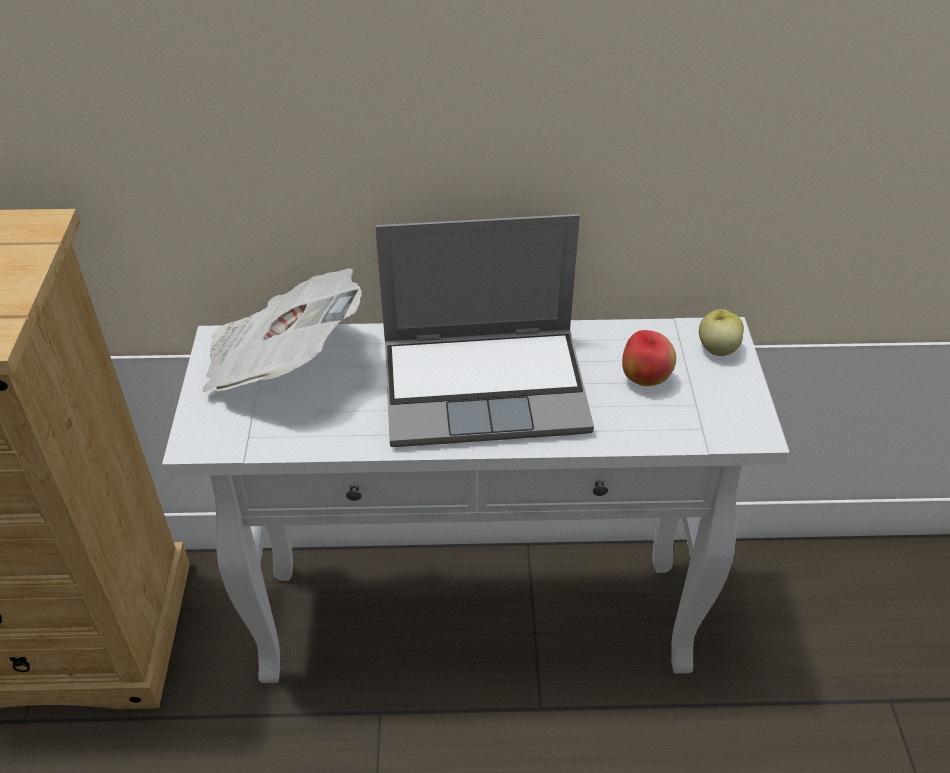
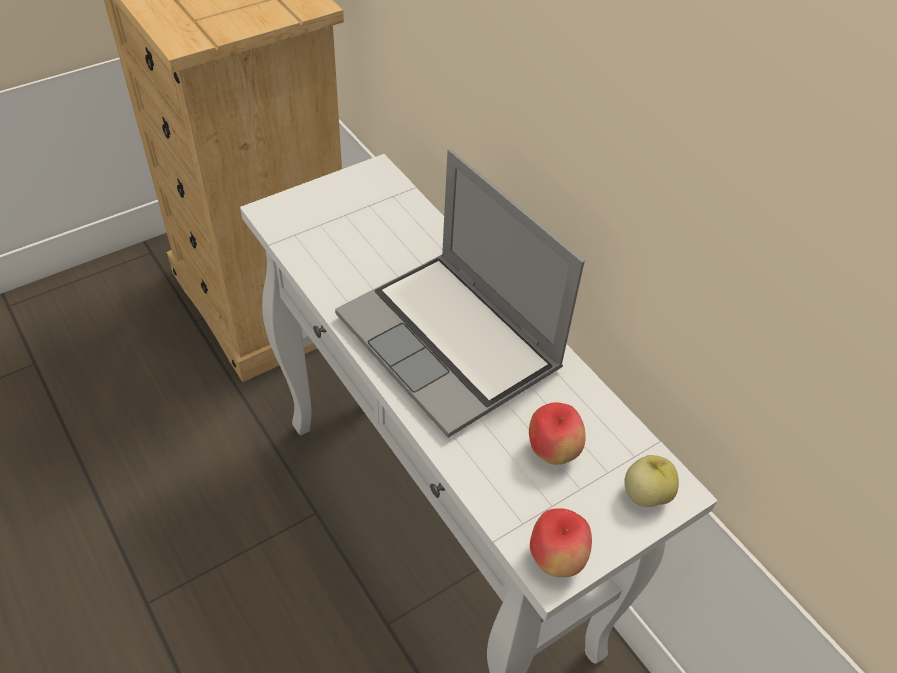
camera: 55 degrees right, 5 degrees up
(282, 364) = (380, 214): newspaper -> none
(746, 424) = (556, 559): none -> apple

